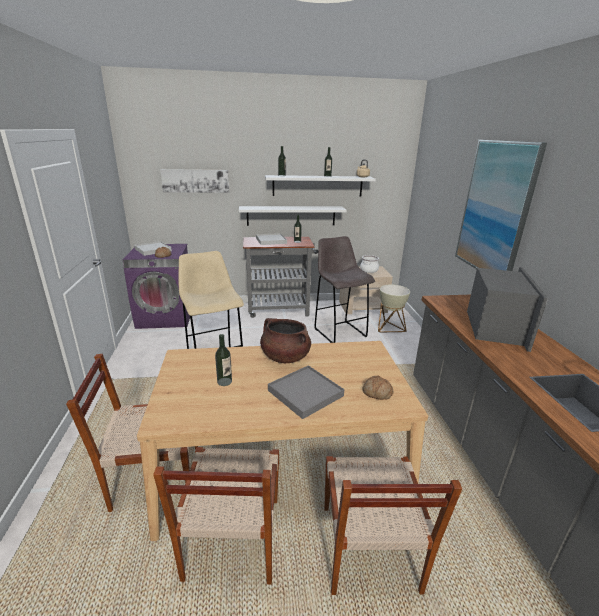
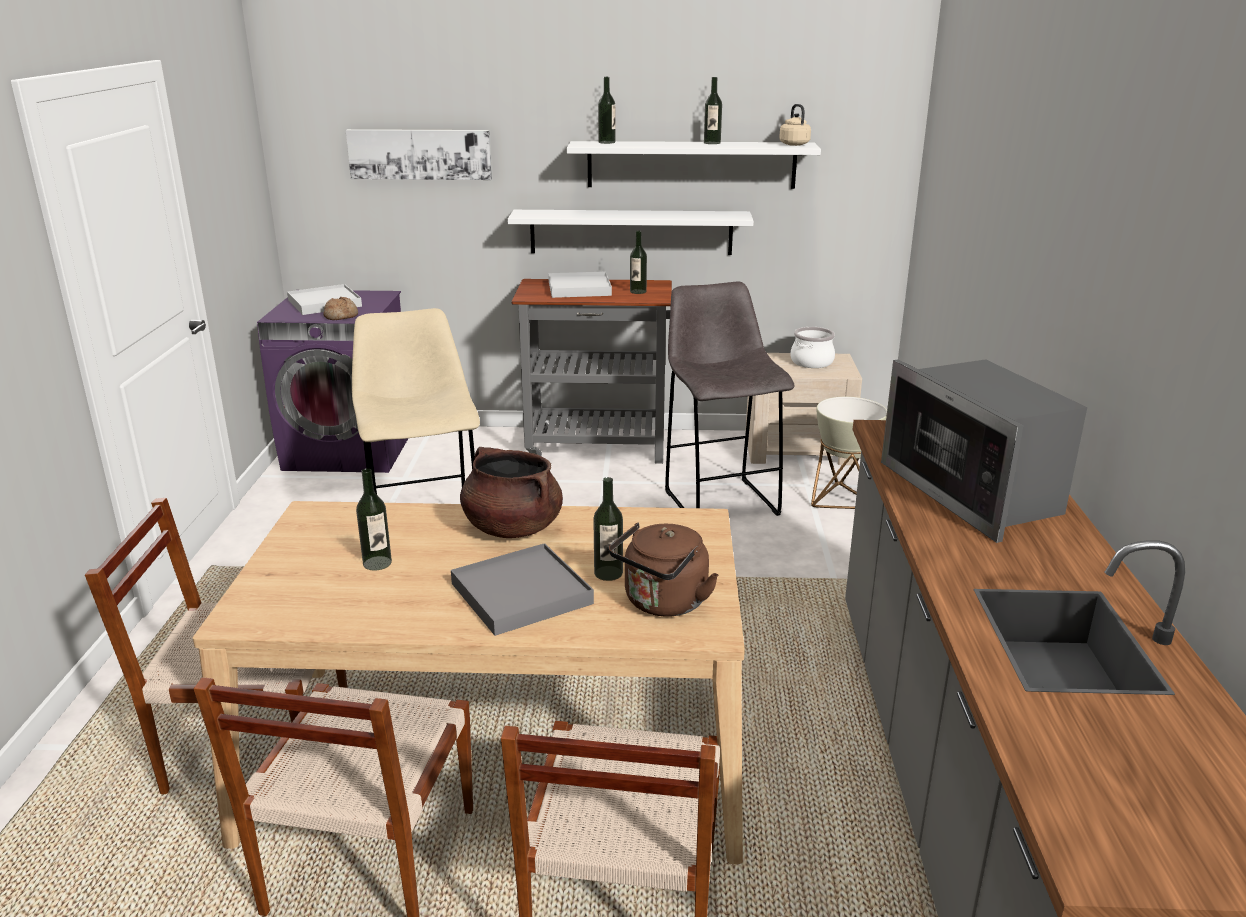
camera: 10 degrees right, 0 degrees up
(342, 378) = (608, 573): none -> bottle
(377, 393) = (663, 603): bread -> brown kettle
(495, 209) = (1030, 229): picture -> none
(495, 327) = (974, 492): microwave -> microwave turned 135 degrees clockwise

